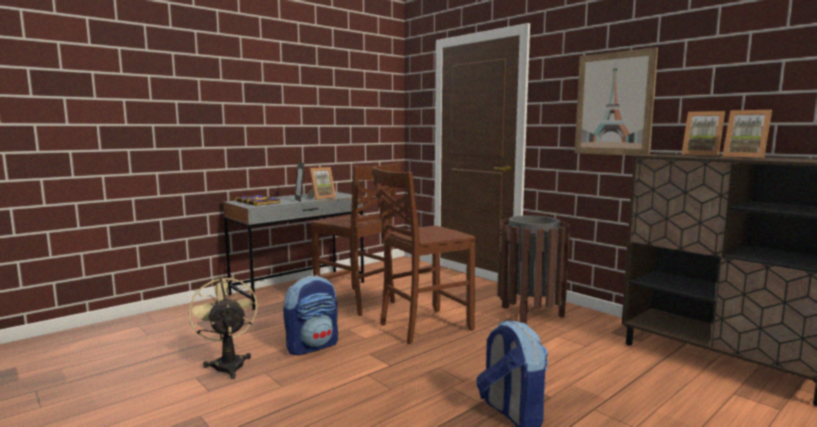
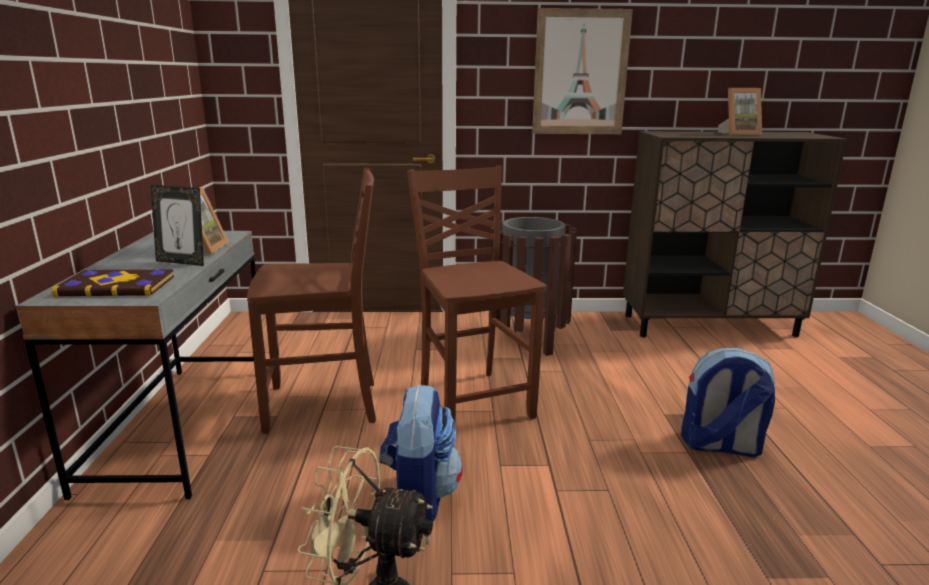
camera: 50 degrees left, 10 degrees up
(423, 327) = (473, 400): brown chair -> brown chair turned 150 degrees clockwise
(701, 155) = (693, 133): picture frame -> none

